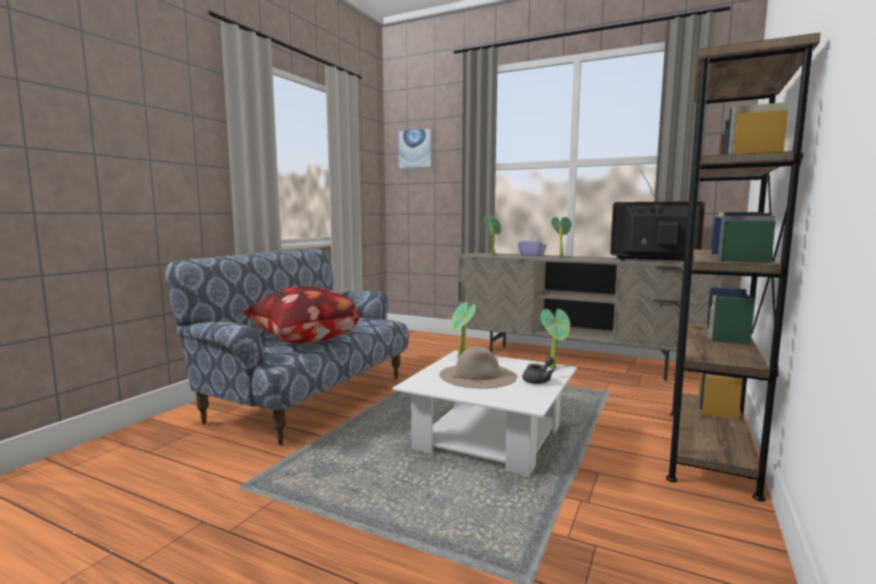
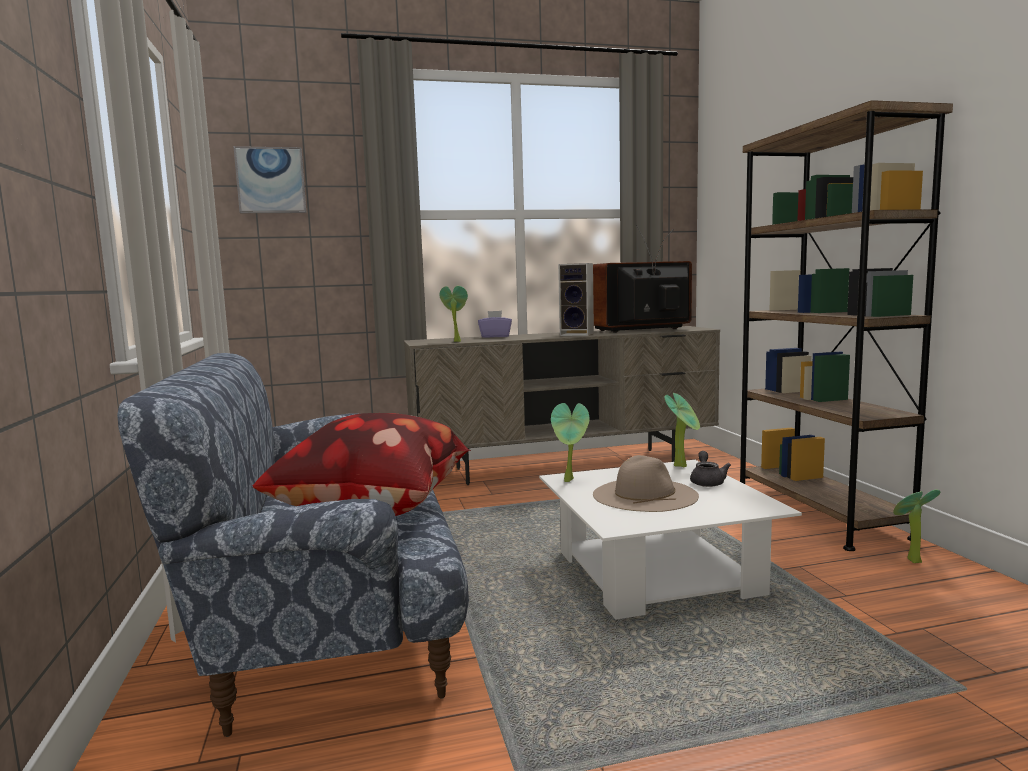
camera: 40 degrees left, 0 degrees up
(560, 256) = (533, 335): potted plant -> potted plant (910, 561)
(589, 259) = (578, 334): none -> speaker

